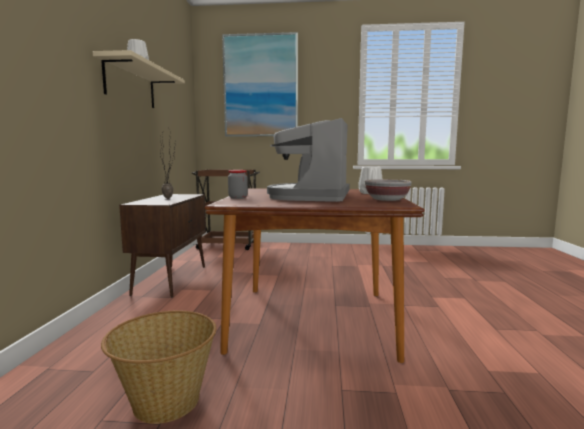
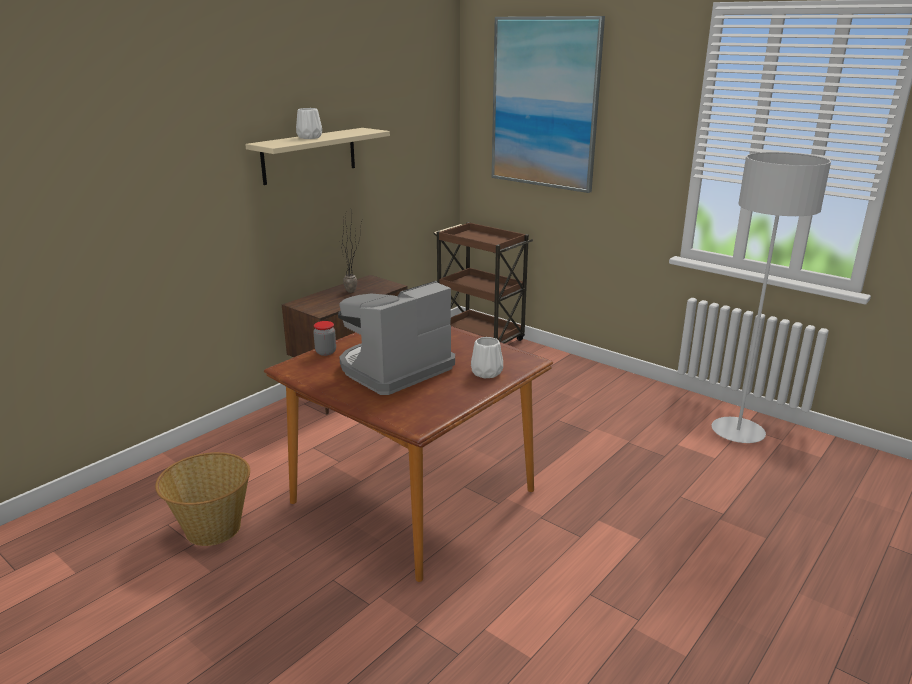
camera: 35 degrees right, 15 degrees up
(387, 200) = (442, 405): bowl -> none
(418, 252) = (737, 432): none -> grey floor lamp

